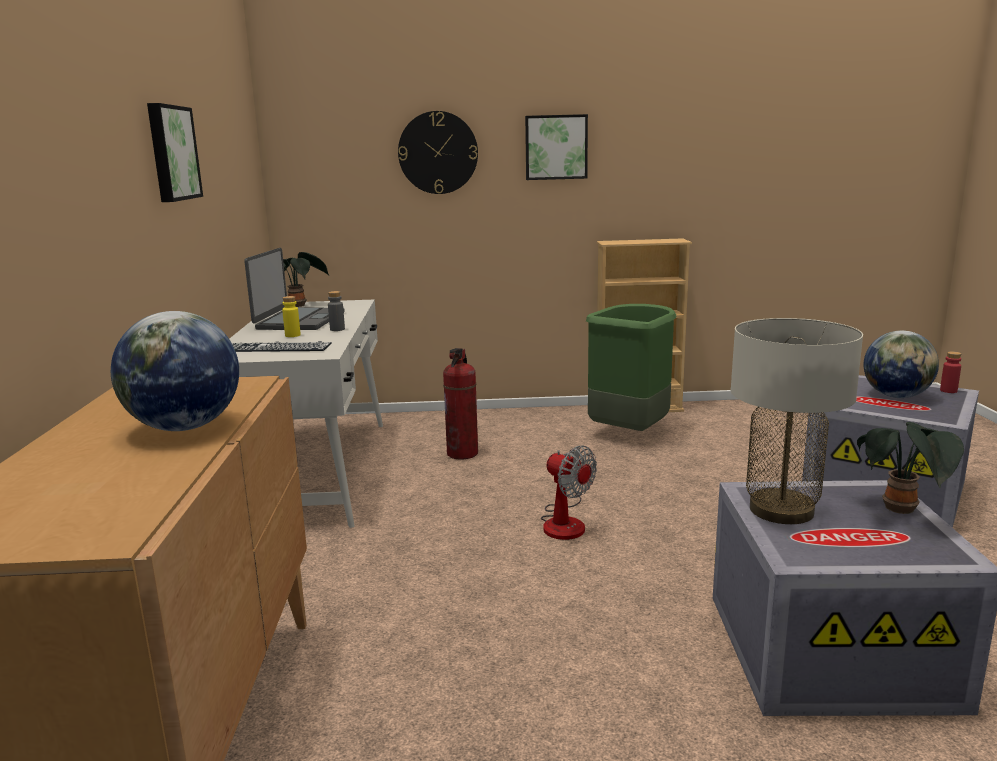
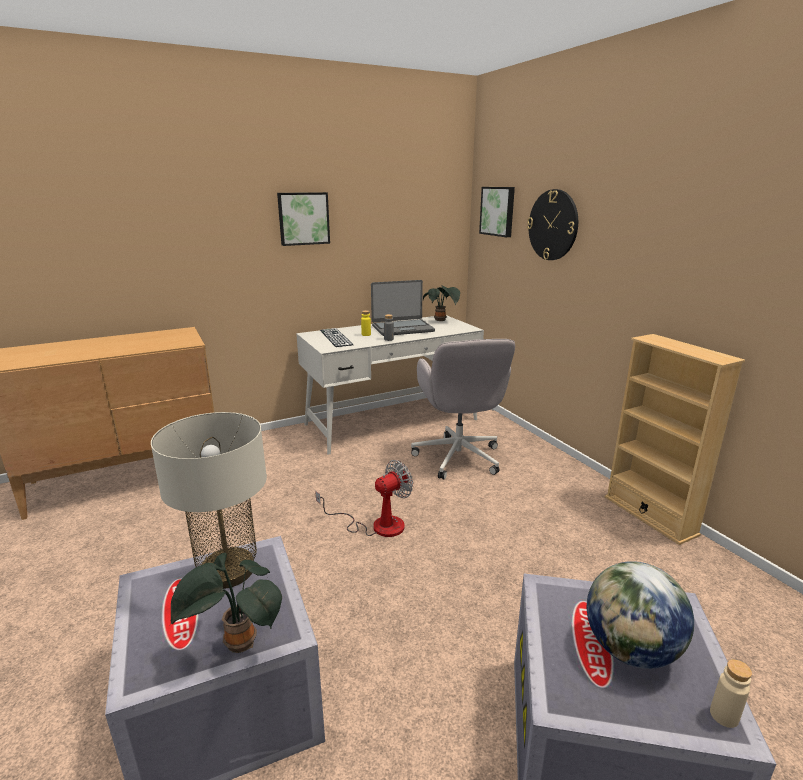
camera: 65 degrees right, 5 degrees up
(184, 427) = (119, 349): globe -> none
(462, 453) = (458, 458): fire extinguisher -> grey office chair
(556, 147) = (636, 231): picture -> picture (498, 211)
(565, 522) = (376, 525): fan -> fan turned 150 degrees counterclockwise
(630, 432) = (580, 522): green trash can -> none
(948, 391) = (724, 716): red bottle -> beige bottle

